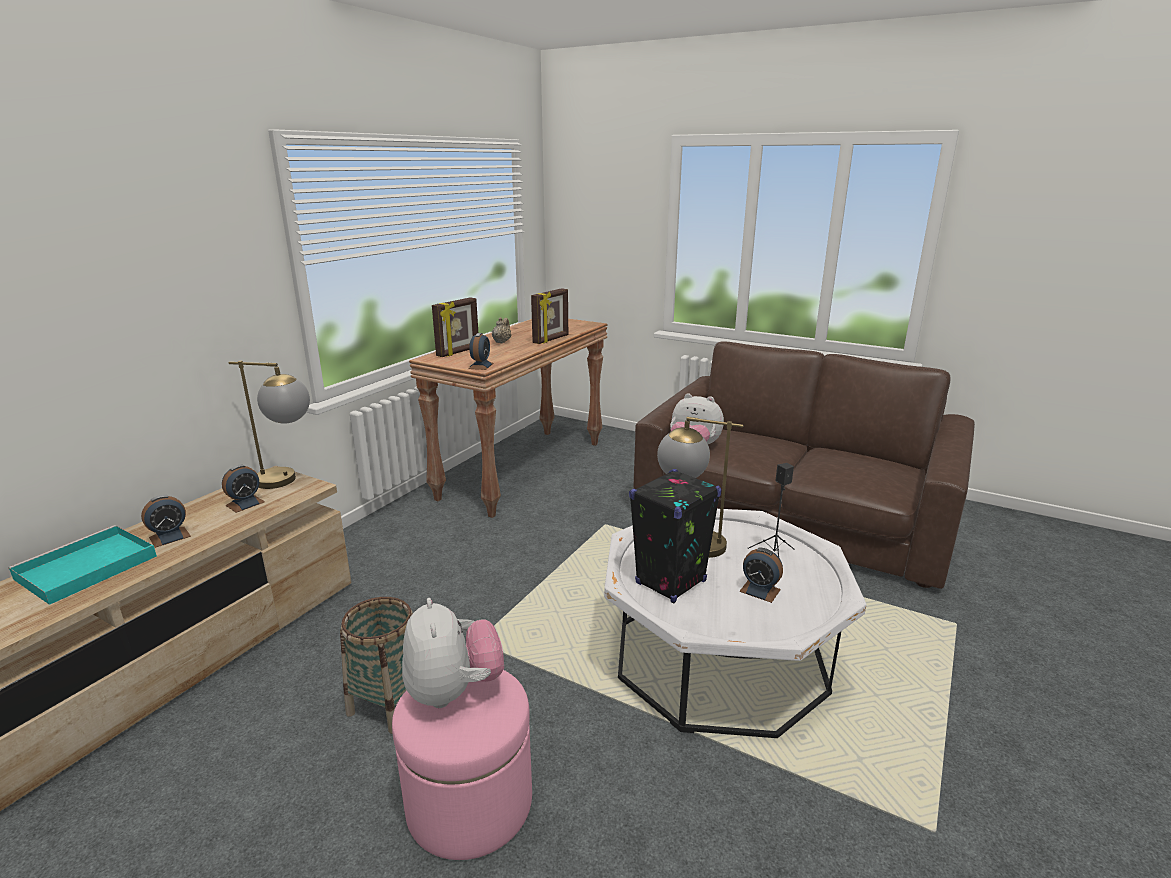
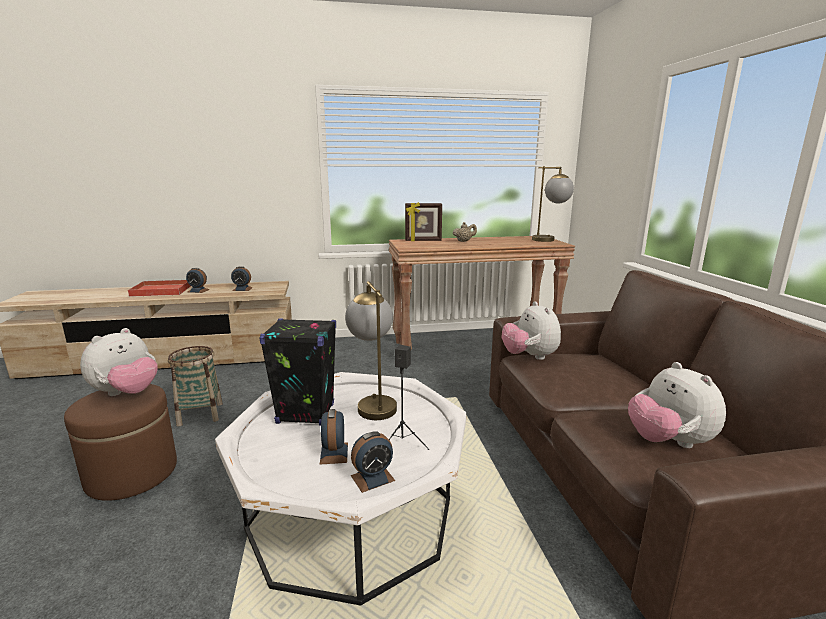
camera: 50 degrees right, 5 degrees down
(84, 568) = (160, 290): turquoise tray -> red tray
(289, 481) = (275, 287): table lamp -> table lamp (549, 241)
(469, 802) = (132, 473): pink ottoman -> brown ottoman
(480, 366) = (409, 247): alarm clock -> alarm clock (372, 478)
(551, 339) = (498, 245): picture frame -> none
(866, 470) = (668, 442): none -> plush toy

